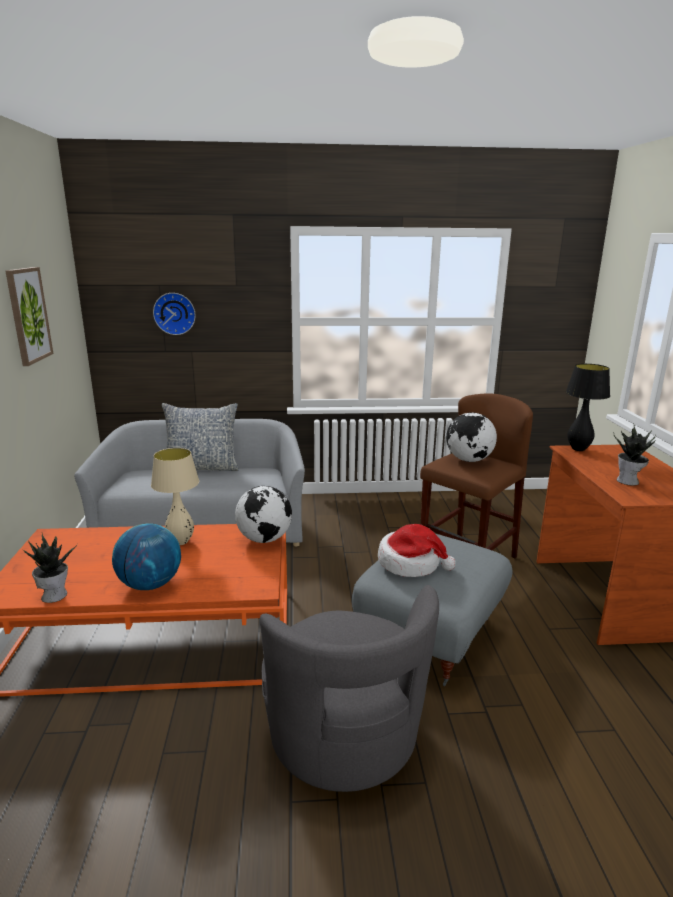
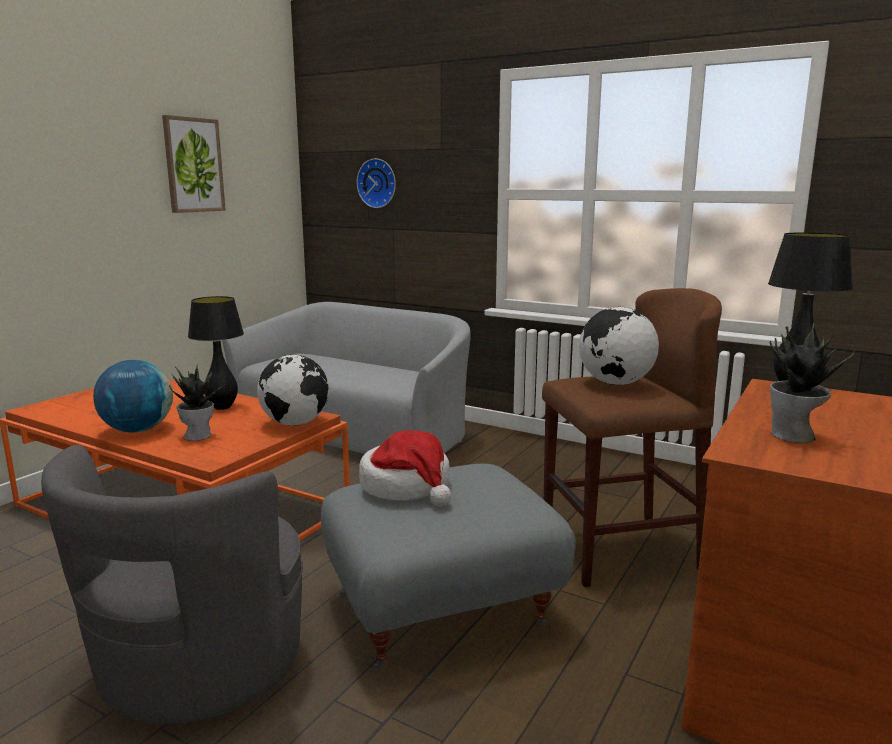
camera: 35 degrees right, 5 degrees down
(55, 595) = (66, 417): potted plant -> potted plant (198, 436)
(181, 542) = (222, 407): beige table lamp -> black table lamp
(202, 467) = (365, 361): pillow -> none

